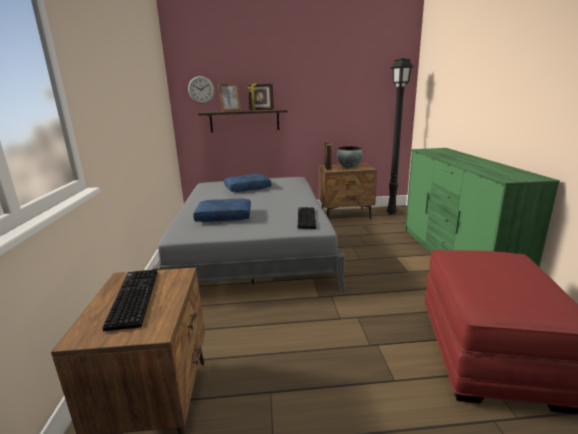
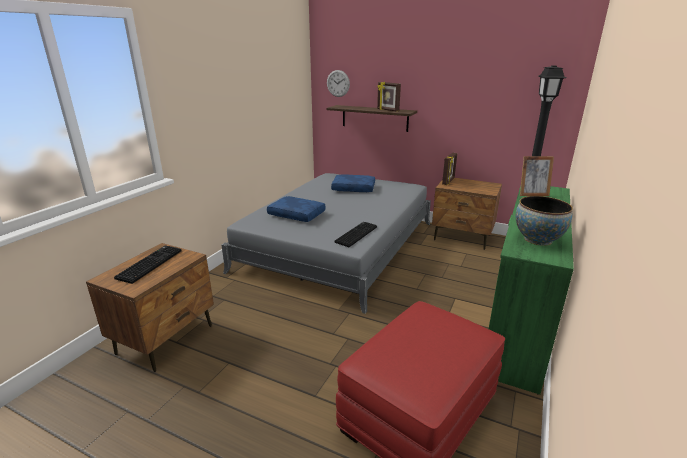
camera: 30 degrees right, 5 degrees up
(230, 111) = (359, 108): picture frame -> picture frame (532, 194)
(349, 167) = (472, 185): bowl -> bowl (537, 239)

